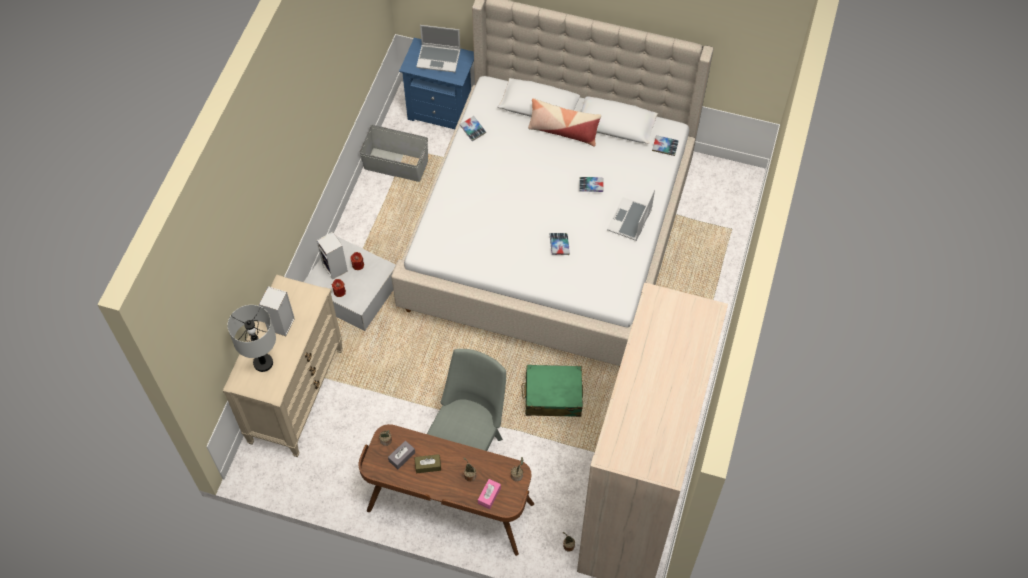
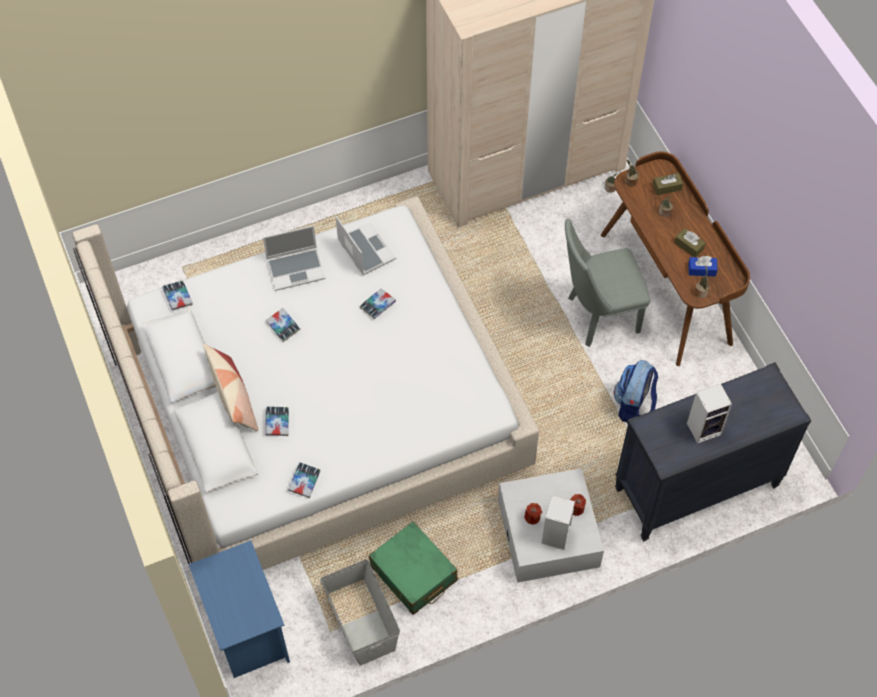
camera: 130 degrees left, 0 degrees up
(263, 363) = (753, 410): grey table lamp -> none
(296, 395) = (695, 488): beige dresser -> black dresser
(385, 409) = (633, 405): none -> backpack
(402, 457) = (701, 270): grey tissue box -> blue tissue box
(439, 58) = (231, 595): laptop -> laptop (365, 249)
(489, 496) = (667, 187): pink tissue box -> brown tissue box
(524, 141) = (277, 423): none -> book
(552, 396) = (492, 287): green suitcase -> green suitcase (413, 574)

